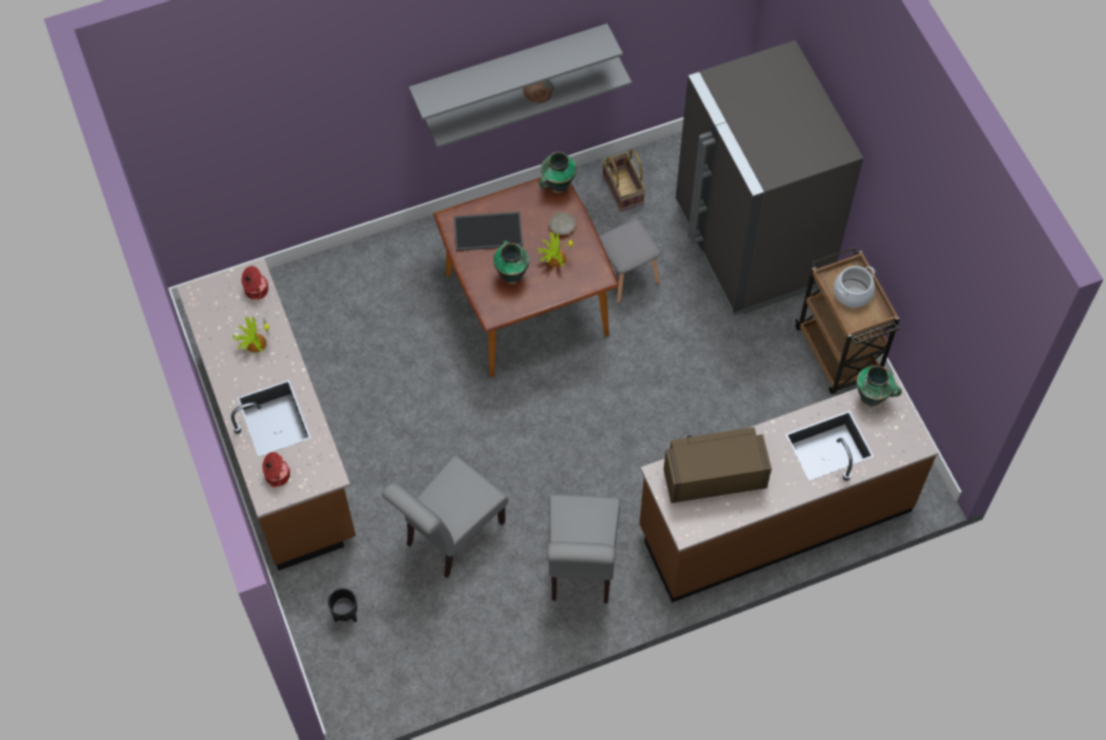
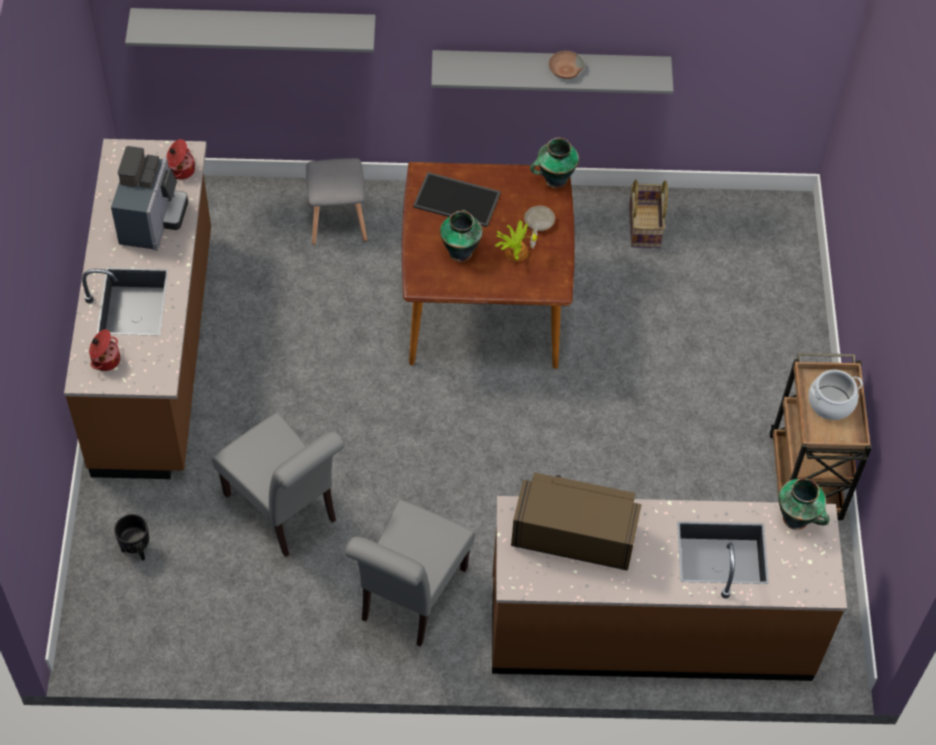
camera: 20 degrees right, 5 degrees down
(254, 343) = (152, 220): potted plant -> coffee machine
(450, 537) = (285, 511): grey chair -> grey chair turned 105 degrees counterclockwise
(509, 65) = (541, 25): grey shelf -> grey shelf (254, 25)
(628, 276) = (607, 315): grey stool -> grey stool (338, 222)
(751, 245) = (760, 331): grey fridge -> none

